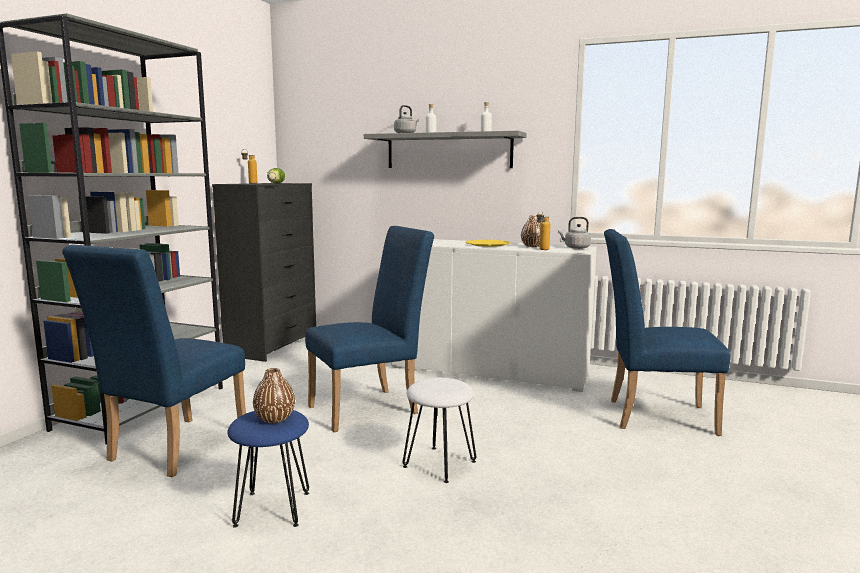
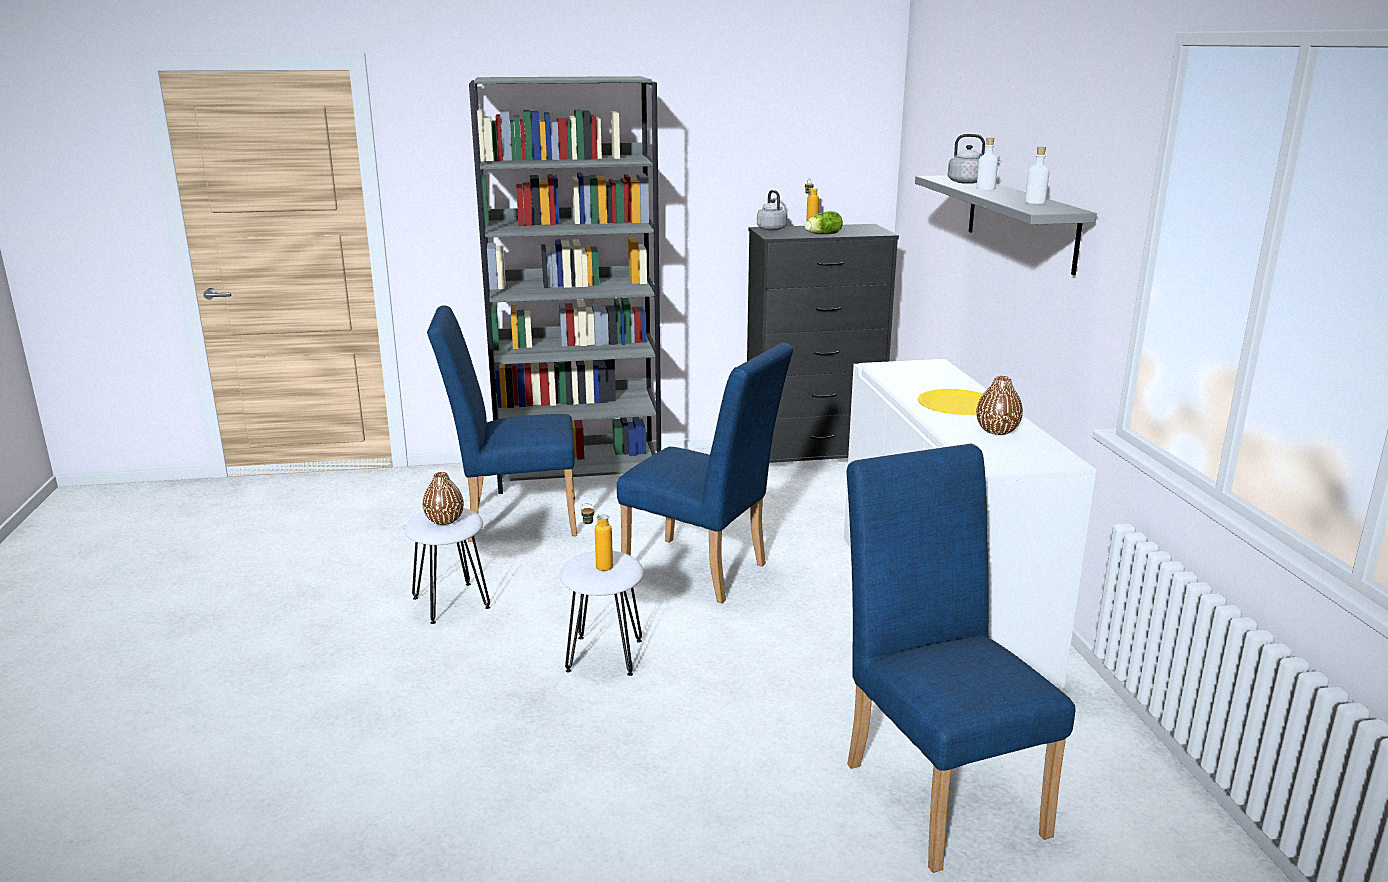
camera: 60 degrees right, 10 degrees up
(273, 508) = (452, 602): blue stool -> white stool
(541, 250) = (962, 442): bottle -> bottle (597, 566)
(575, 248) = (1035, 458): grey kettle -> grey kettle (771, 228)

